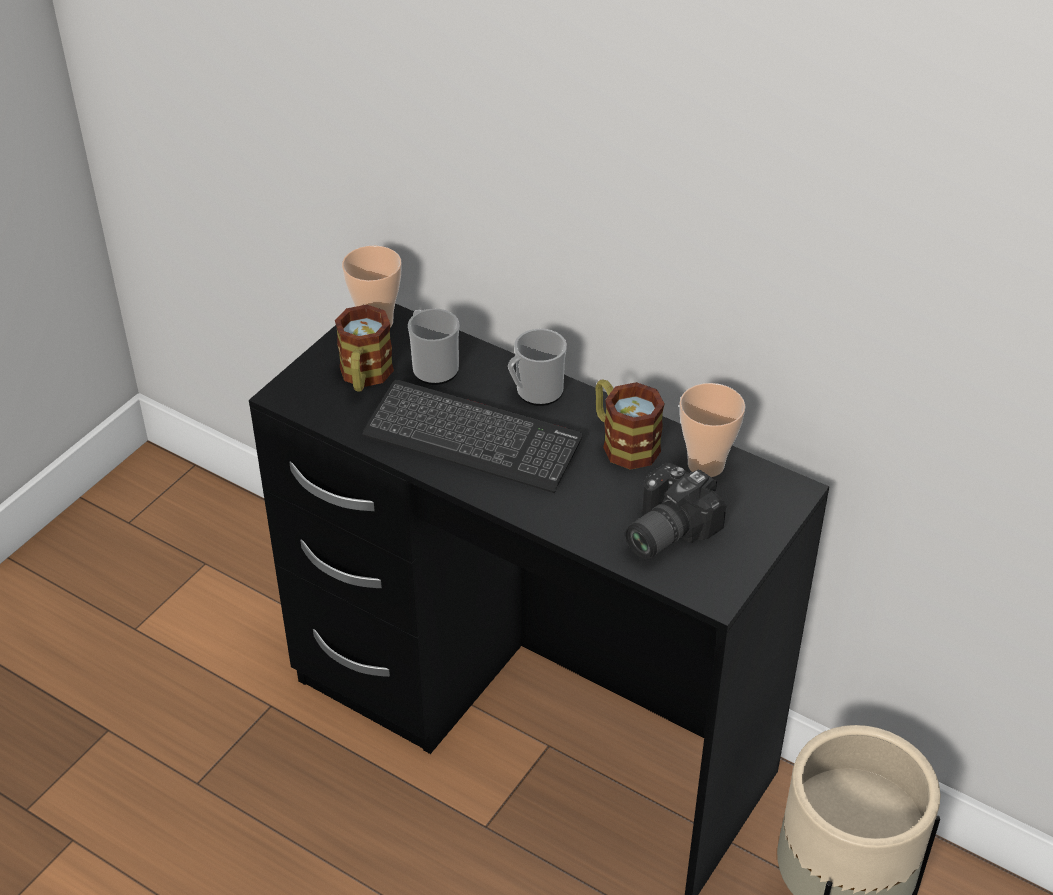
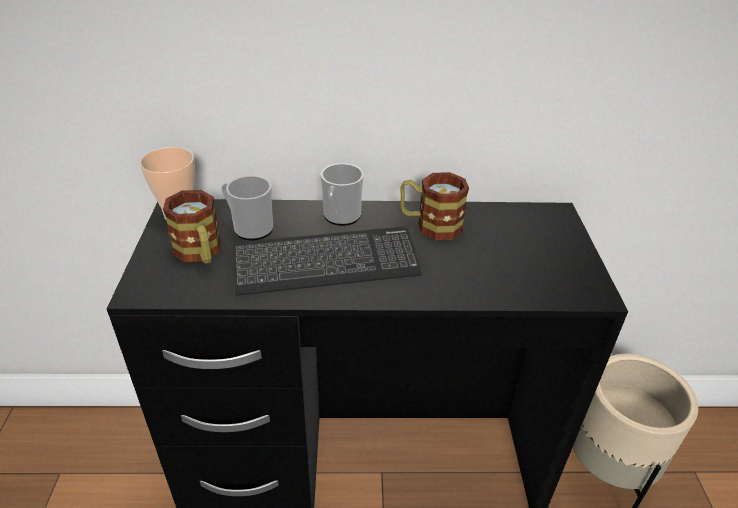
camera: 35 degrees left, 5 degrees down
(663, 530) = (517, 268): camera -> none
(706, 465) = (494, 218): cup -> none

